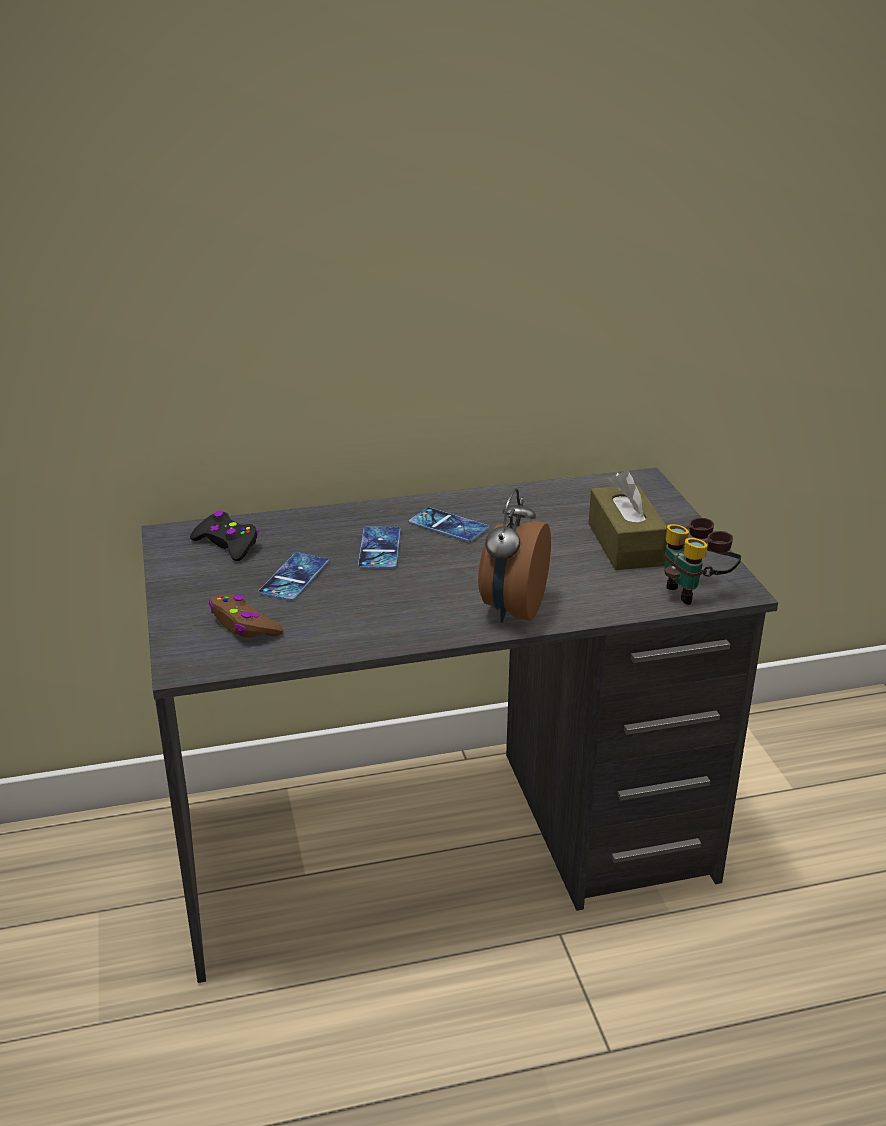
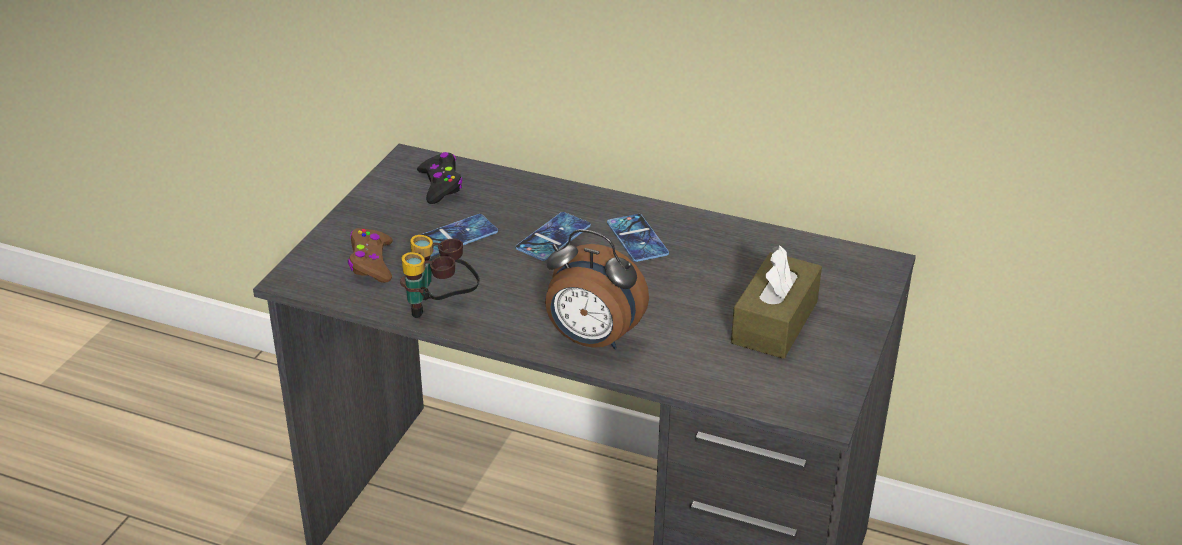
camera: 35 degrees right, 5 degrees up
(511, 609) = (592, 340): alarm clock -> alarm clock turned 120 degrees counterclockwise
(695, 591) = (780, 396): binoculars -> binoculars (440, 309)

